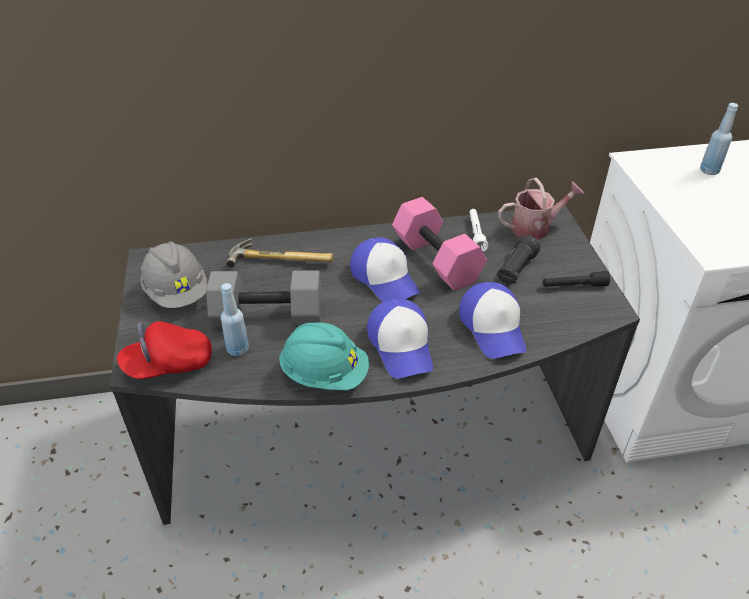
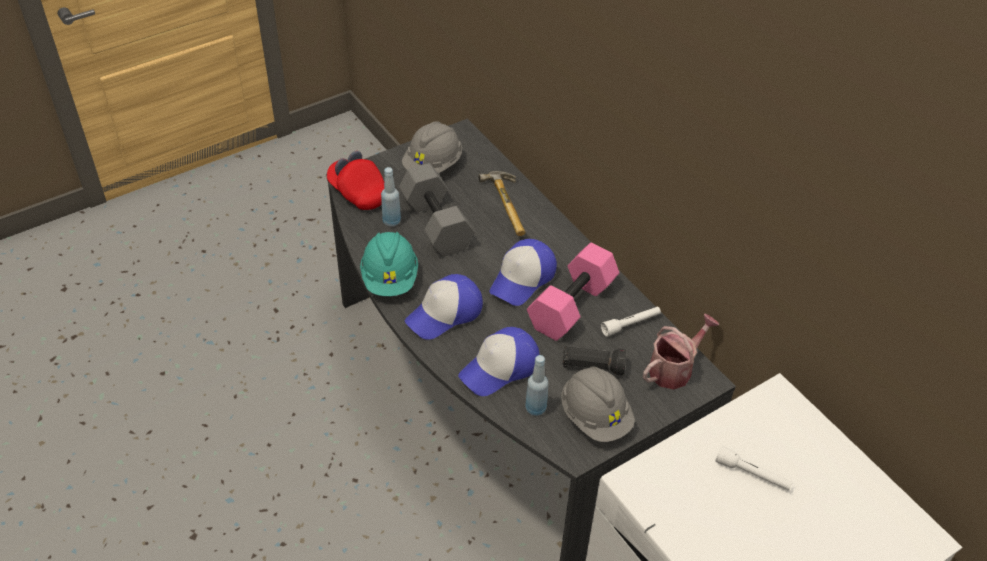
camera: 65 degrees right, 5 degrees up
(535, 227) = (674, 368): watering can -> watering can turned 90 degrees counterclockwise
(574, 286) = (595, 417): black flashlight -> grey hard hat
(709, 171) = (805, 469): blue bottle -> blue bottle (535, 408)
(712, 194) = (752, 474): none -> white flashlight

